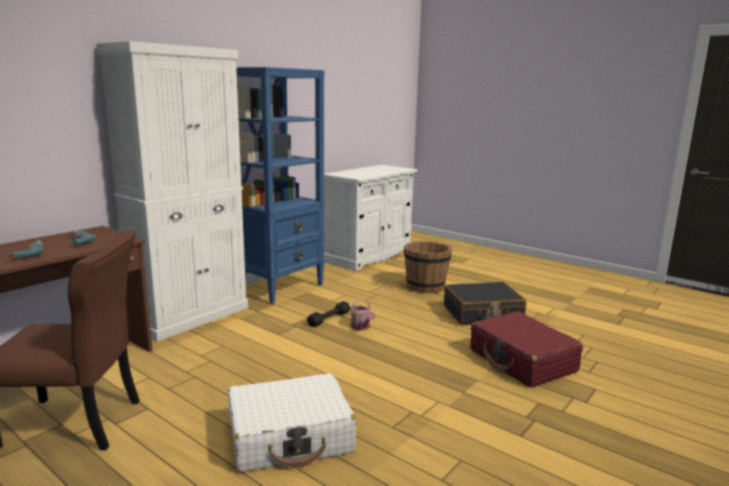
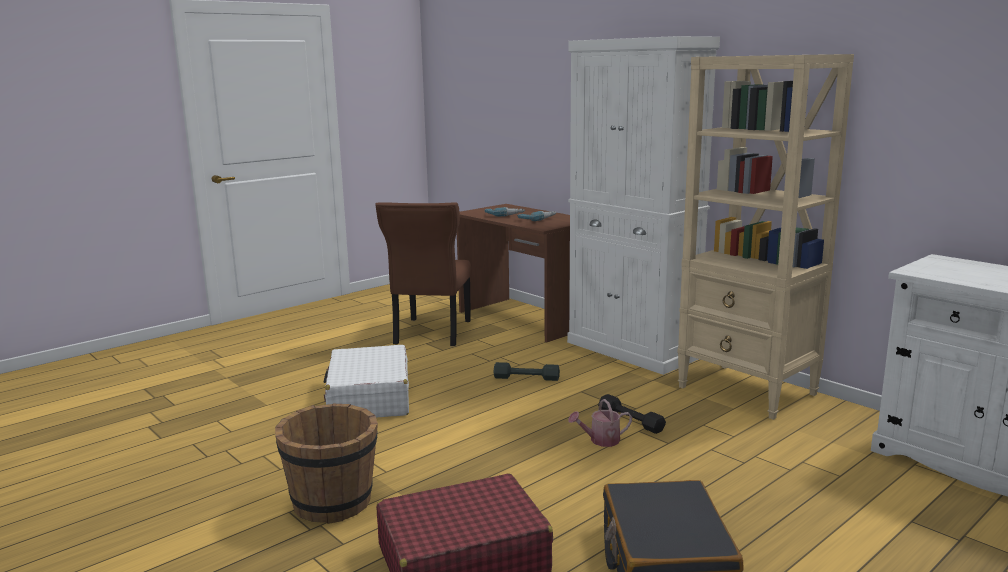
camera: 100 degrees right, 0 degrees up
(245, 356) = (526, 378): none -> grey dumbbell
(280, 287) = (748, 391): blue bookcase -> beige bookcase
(425, 287) = (808, 517): brown bucket -> brown bucket (333, 503)

